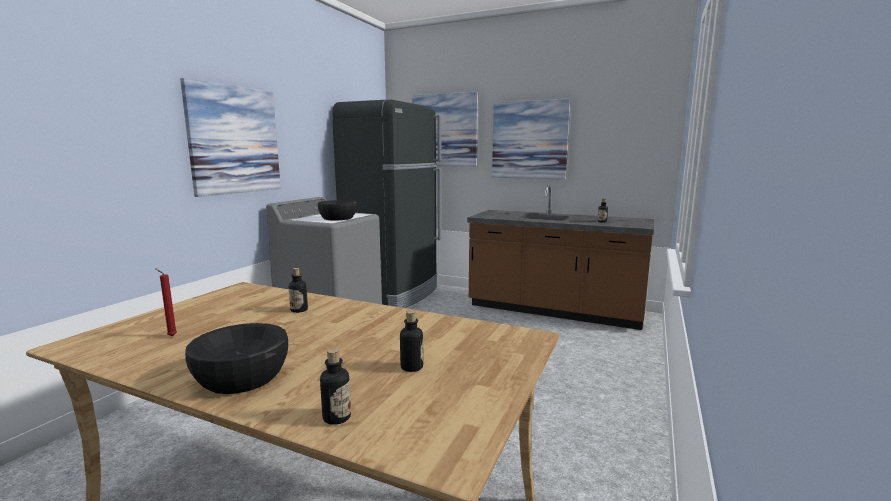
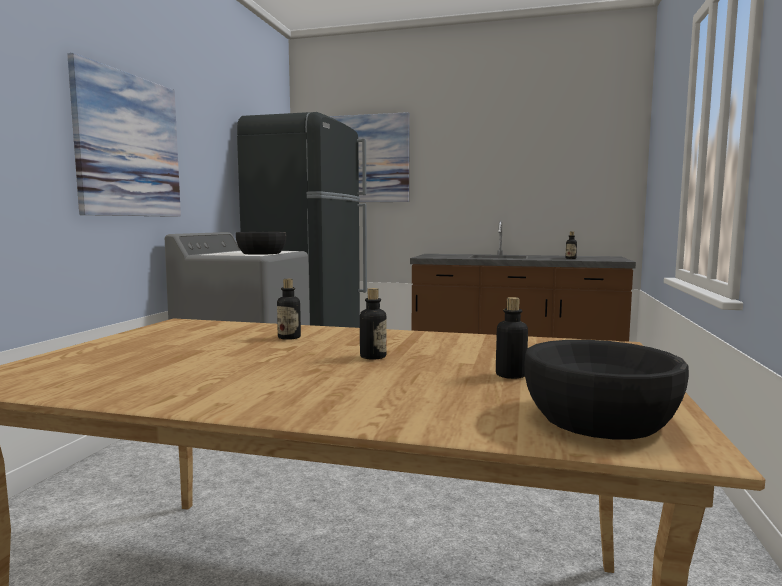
camera: 10 degrees left, 5 degrees down
(171, 336) = (133, 366): red candle -> none
(242, 376) = (293, 395): black bowl -> black bowl (599, 418)
(337, 417) = (480, 421): bottle -> bottle (373, 357)
(529, 140) = (473, 169): picture -> none

